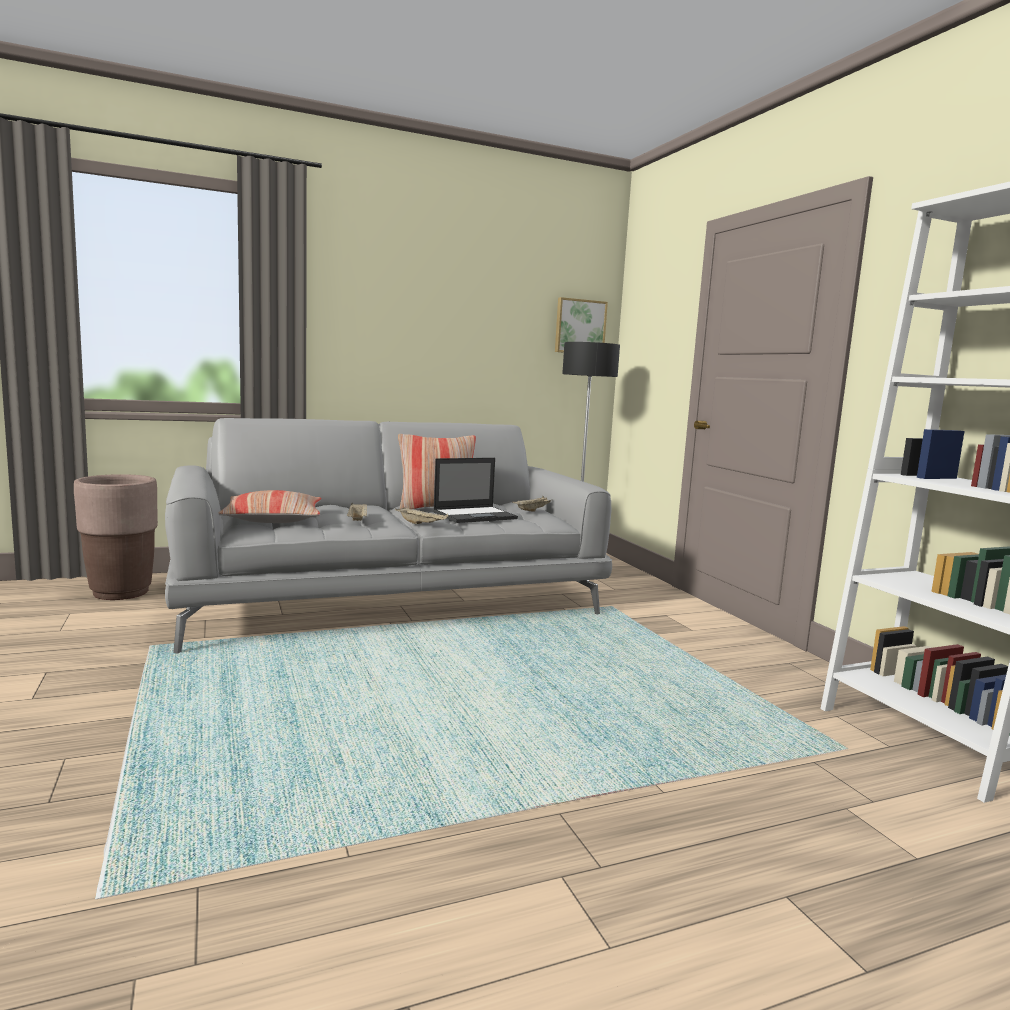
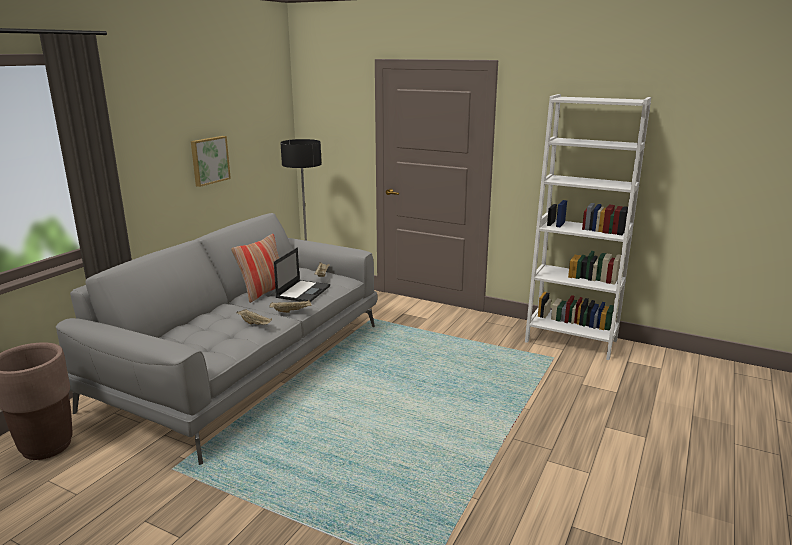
camera: 40 degrees left, 10 degrees up
(273, 519) = (201, 344): pillow -> none
(579, 326) = (274, 124): picture -> picture (209, 160)

